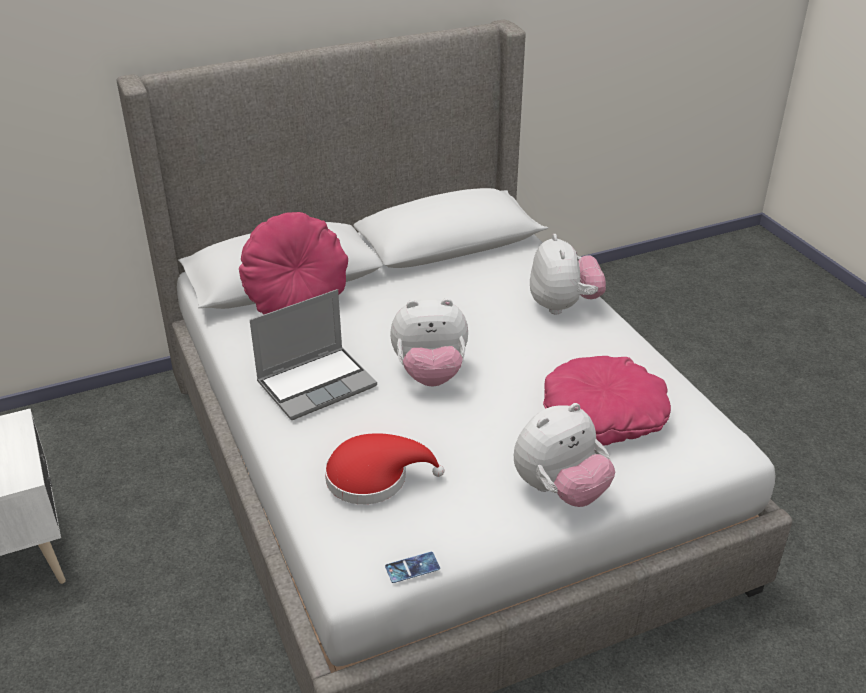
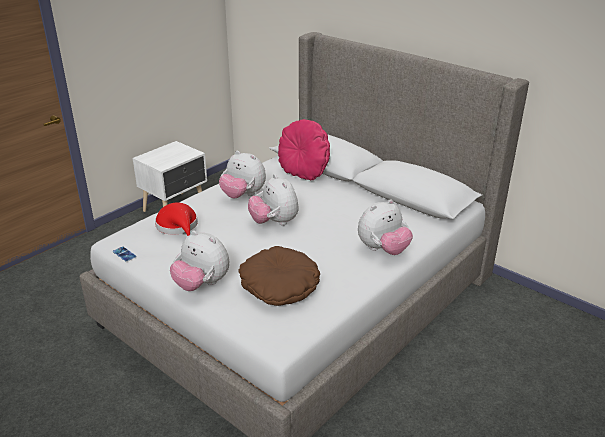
camera: 65 degrees right, 5 degrees down
(317, 383) = (243, 195): laptop -> plush toy
(602, 413) = (281, 285): pink pillow -> brown pillow

